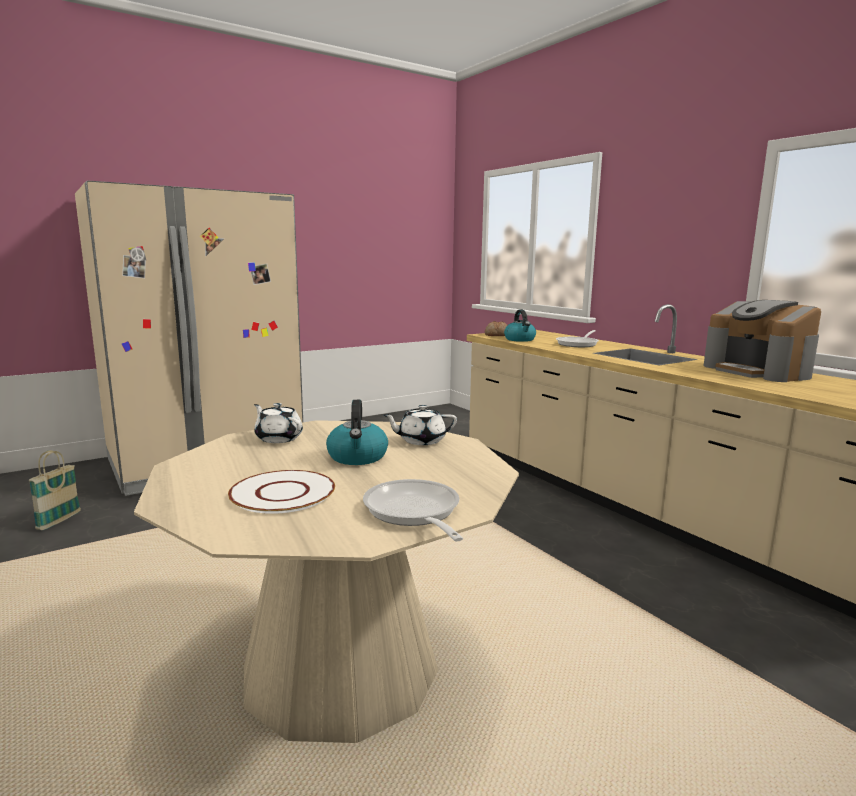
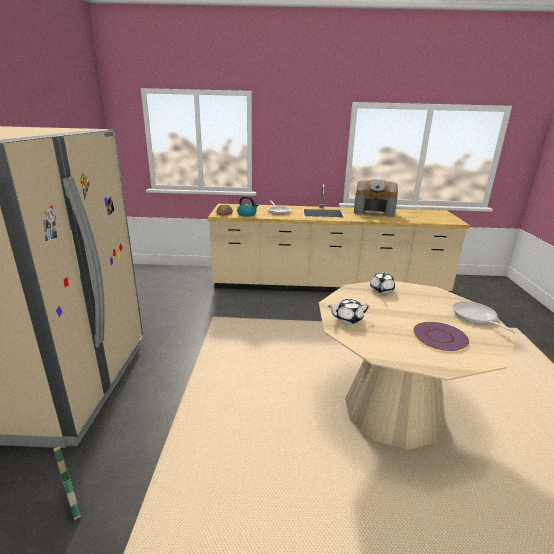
camera: 55 degrees left, 10 degrees up
(283, 493) = (440, 337): white plate -> purple plate
(358, 457) = (397, 309): kettle -> none
(413, 513) = (476, 317): frying pan -> frying pan turned 60 degrees clockwise

